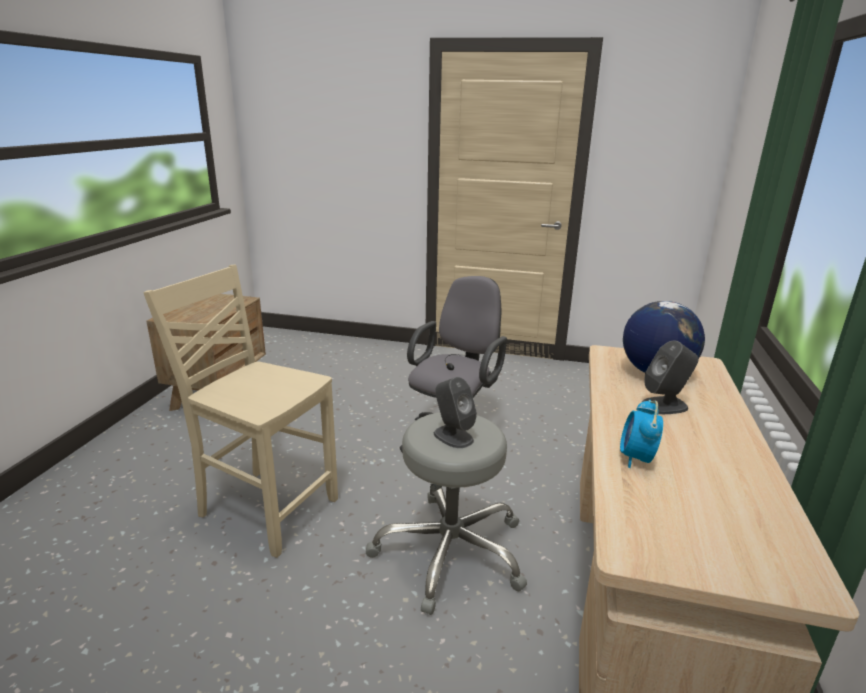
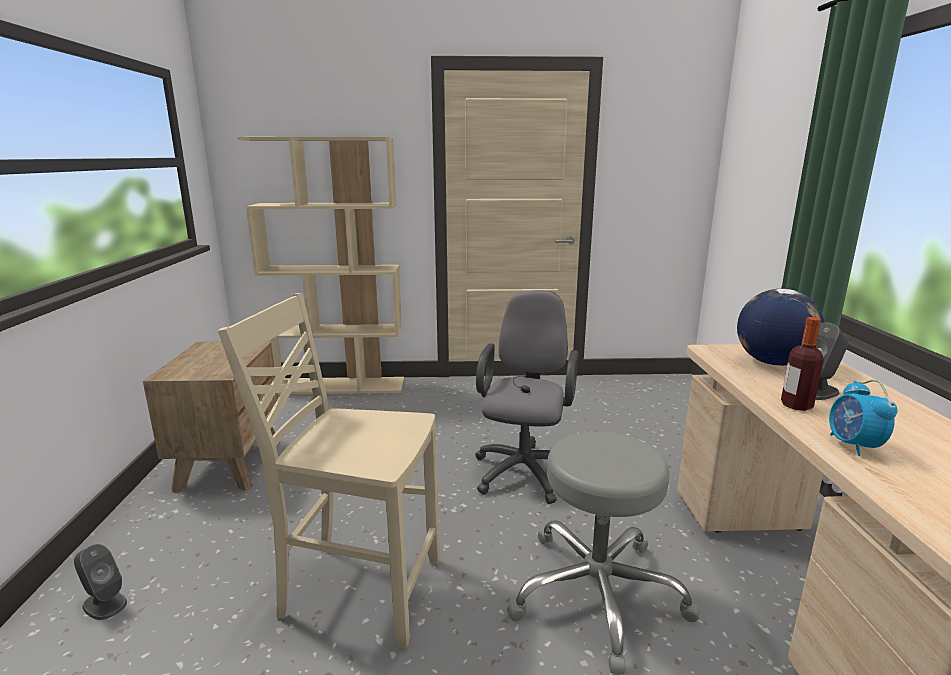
camera: 15 degrees left, 5 degrees down
(336, 342) = (340, 386): none -> beige bookcase
(453, 436) = (608, 458): grey speaker -> grey speaker (104, 604)
(627, 415) = (796, 405): none -> bottle

